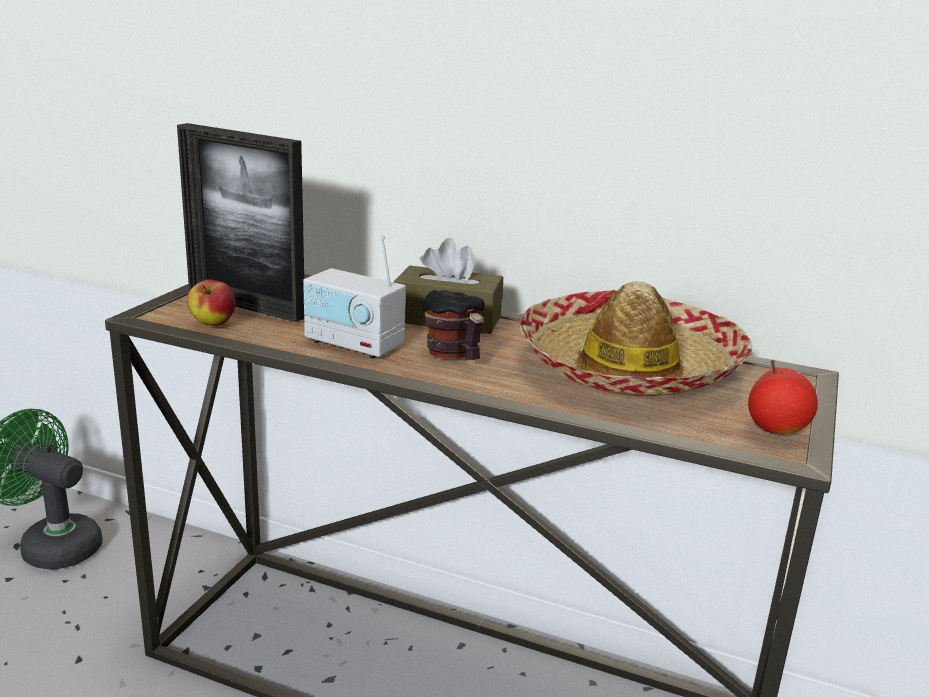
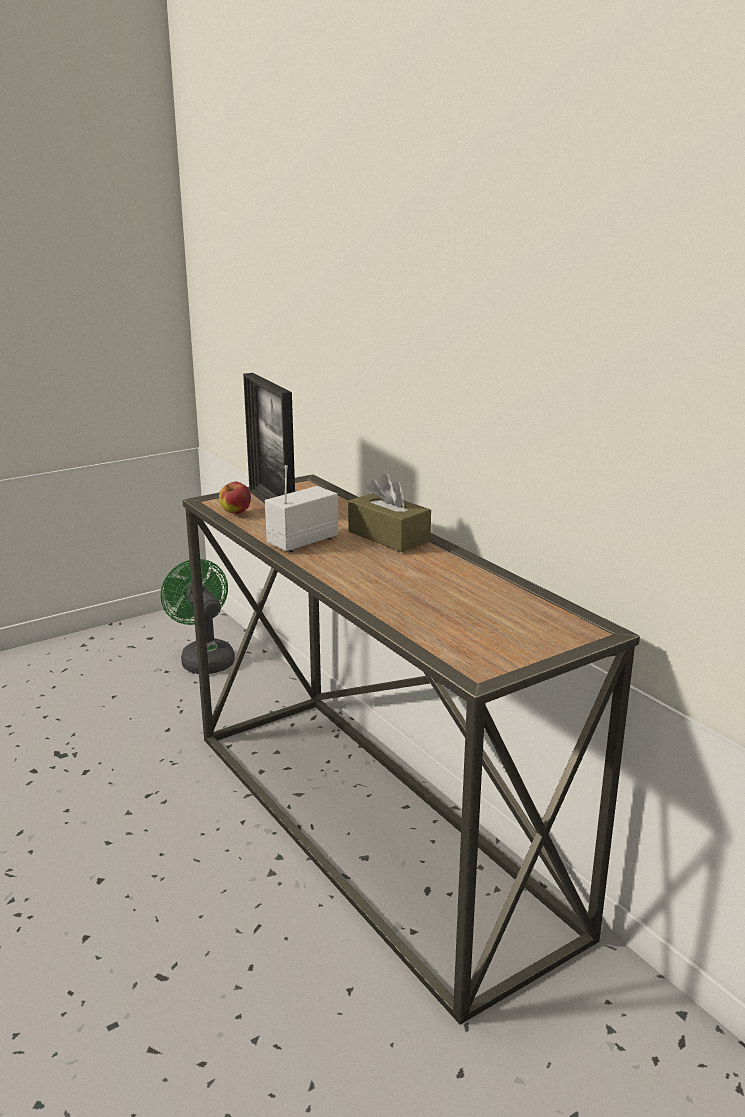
camera: 35 degrees right, 0 degrees up
(354, 344) = (302, 541): radio -> radio turned 75 degrees clockwise
(454, 357) = (353, 562): mug -> none
(629, 367) = (464, 594): hat -> none
(776, 429) = (497, 658): apple -> none

